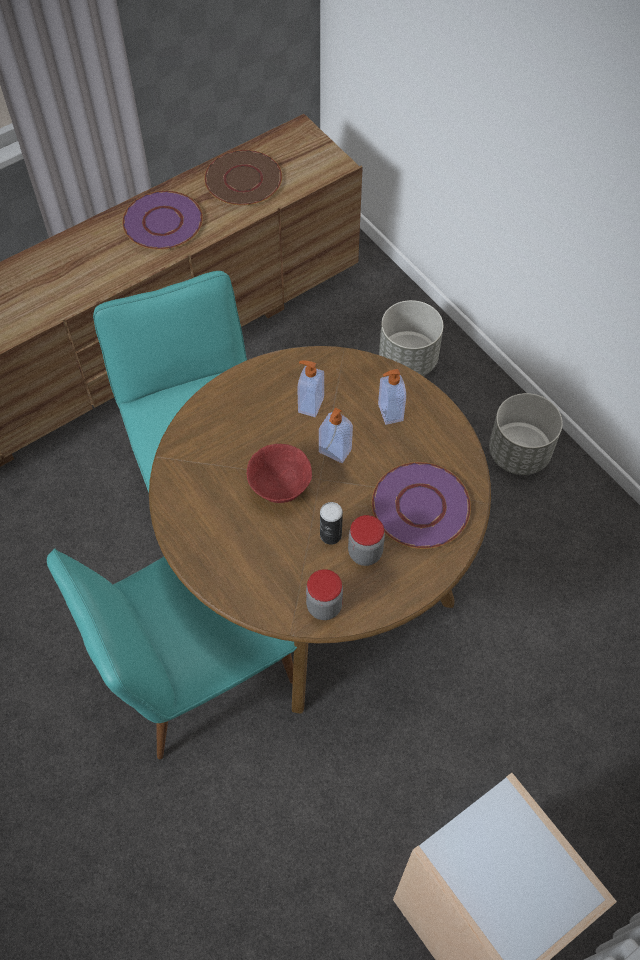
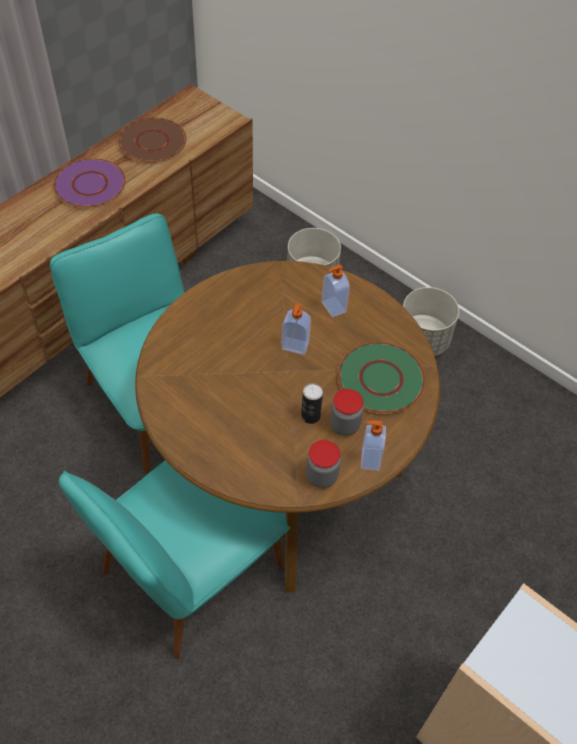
camera: 15 degrees left, 5 degrees down
(280, 487) = (256, 384): red bowl -> none
(310, 404) = (263, 311): soap dispenser -> soap dispenser (369, 459)
(420, 506) = (380, 378): purple plate -> green plate

